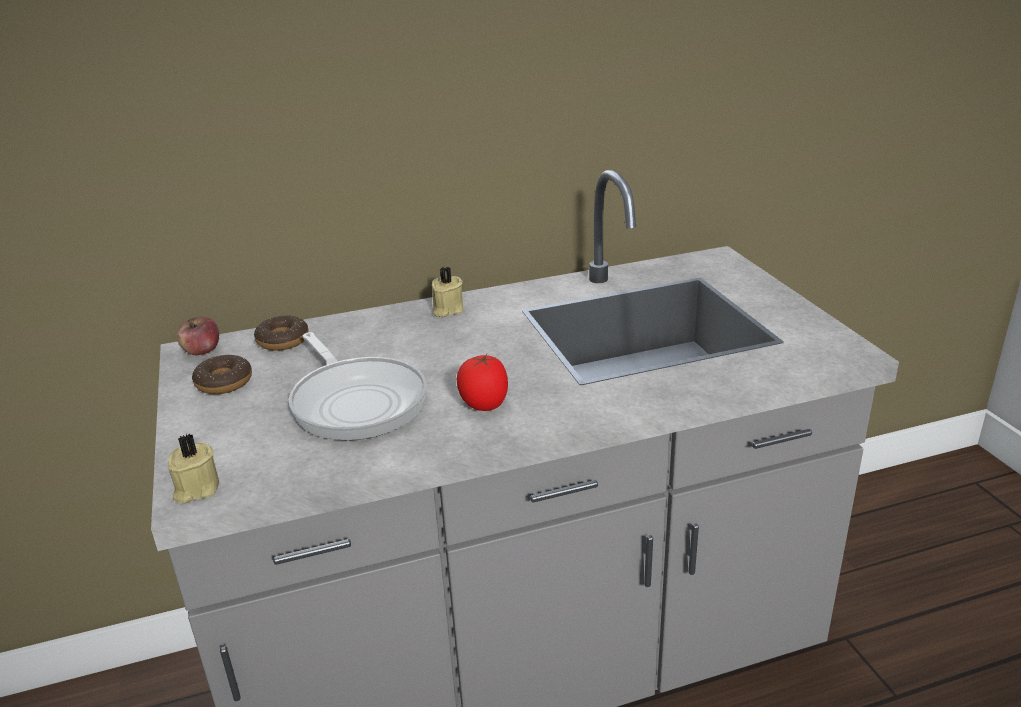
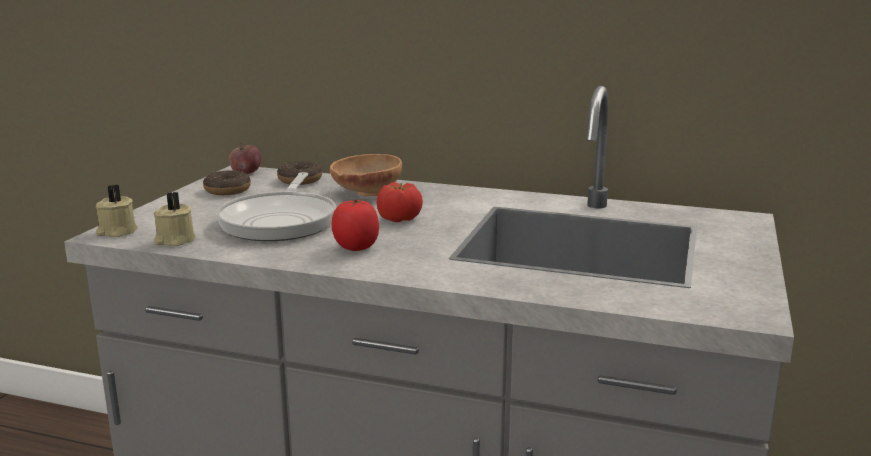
camera: 35 degrees right, 10 degrees down
(381, 335) = (365, 193): none -> brown bowl
(447, 310) = (437, 192): beige candle -> beige candle (175, 240)
(466, 355) = (399, 219): none -> tomato

